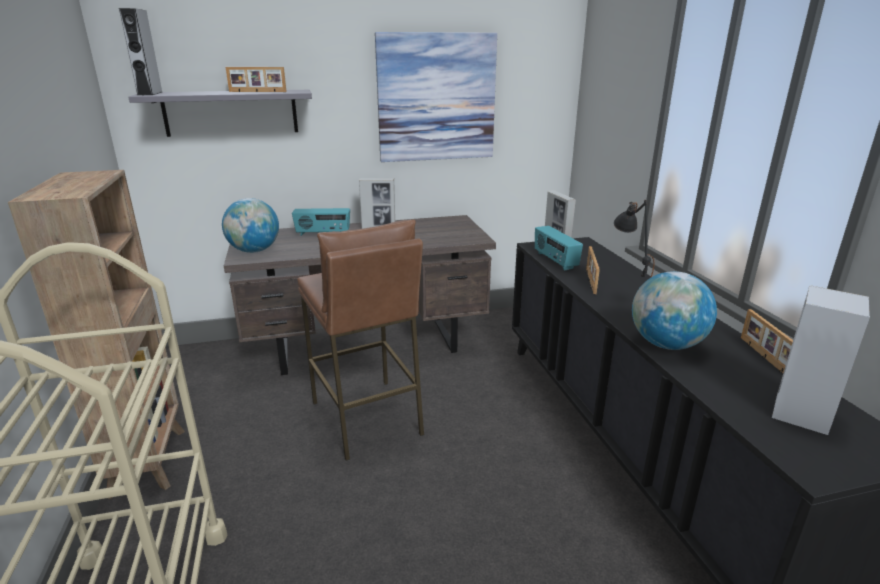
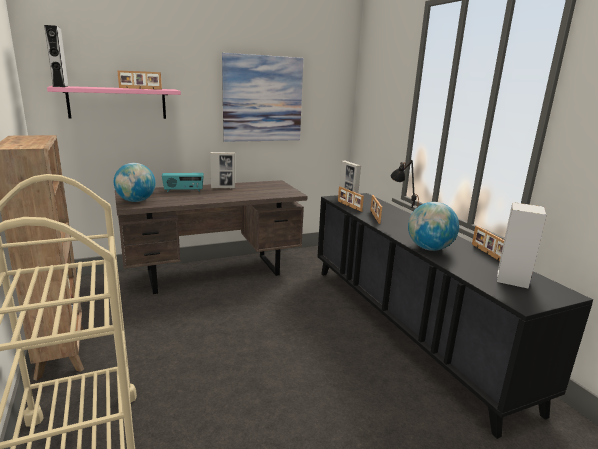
camera: 10 degrees left, 5 degrees down
(231, 112) = (117, 103): grey shelf -> pink shelf
(366, 418) = (223, 318): brown stool -> none
(555, 261) = (349, 206): radio -> picture frame

